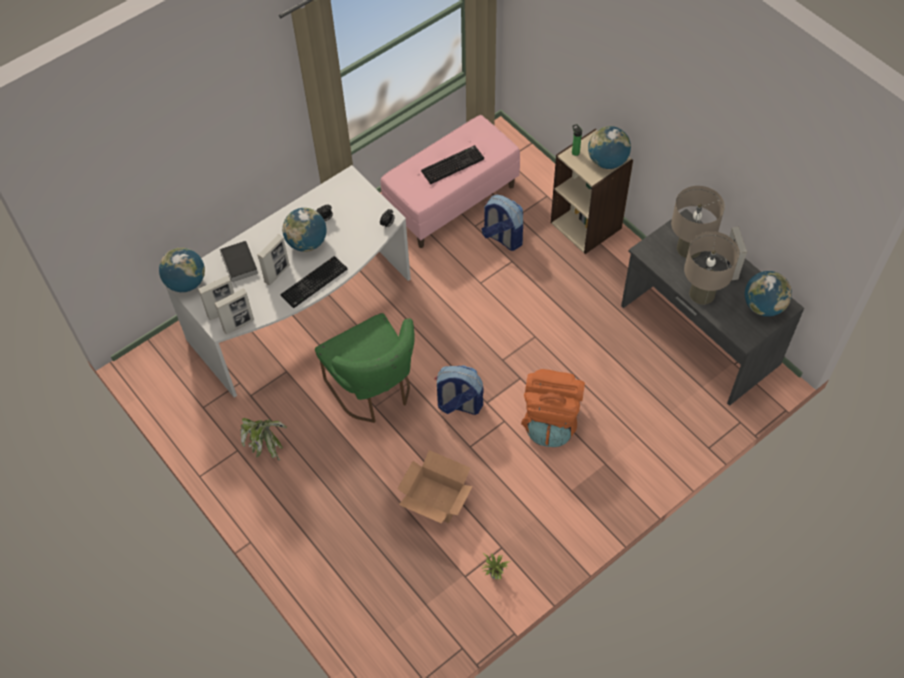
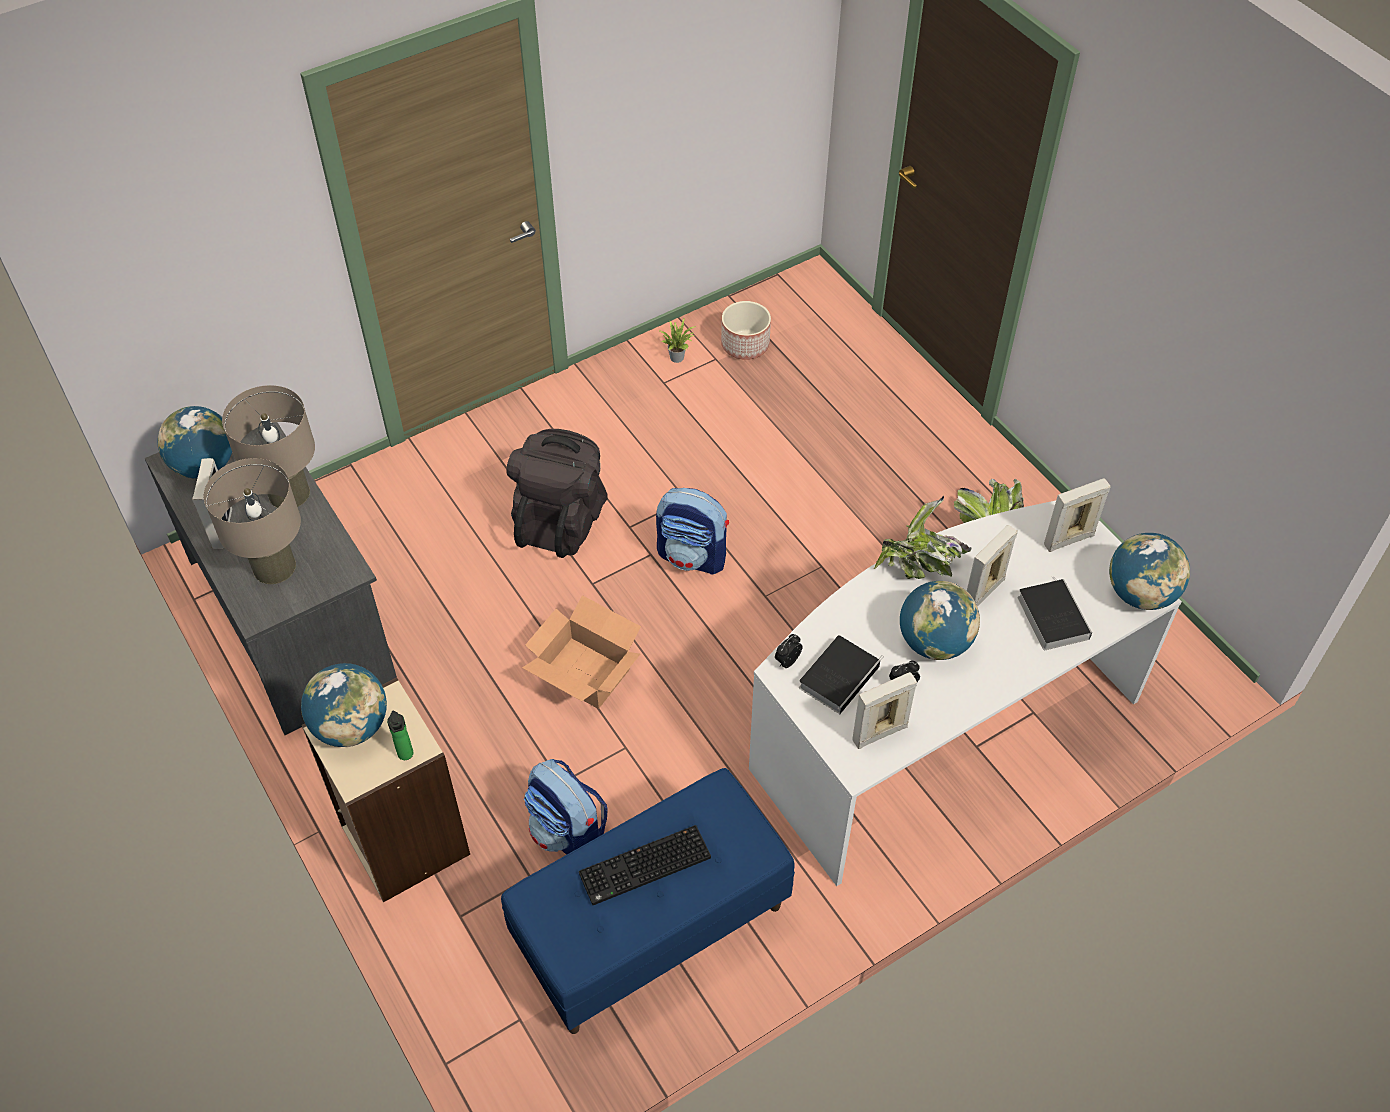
camera: 175 degrees left, 5 degrees down
(238, 324) = (1039, 517): picture frame -> picture frame (879, 733)
(314, 283) = (918, 569): keyboard -> potted plant
(359, 220) = (839, 675): none -> book
(374, 391) = (821, 588): green chair -> none
(436, 500) = (742, 441): cardboard box -> cardboard box (584, 672)
(443, 594) = (745, 344): none -> planter
(451, 200) = (651, 929): pink bench -> blue bench
(551, 421) = (561, 520): orange backpack -> black backpack

